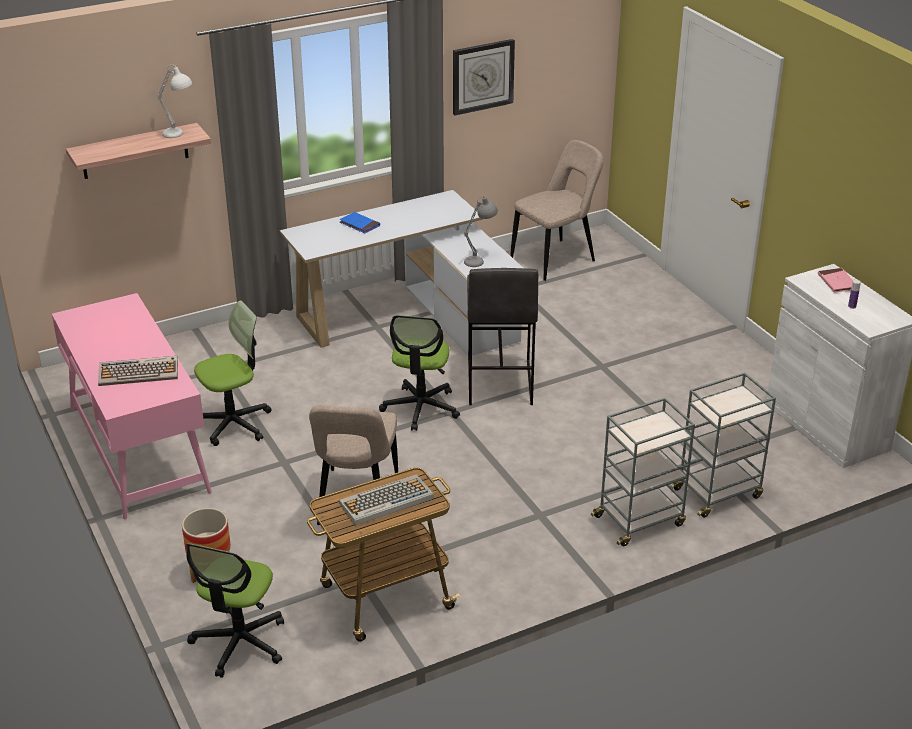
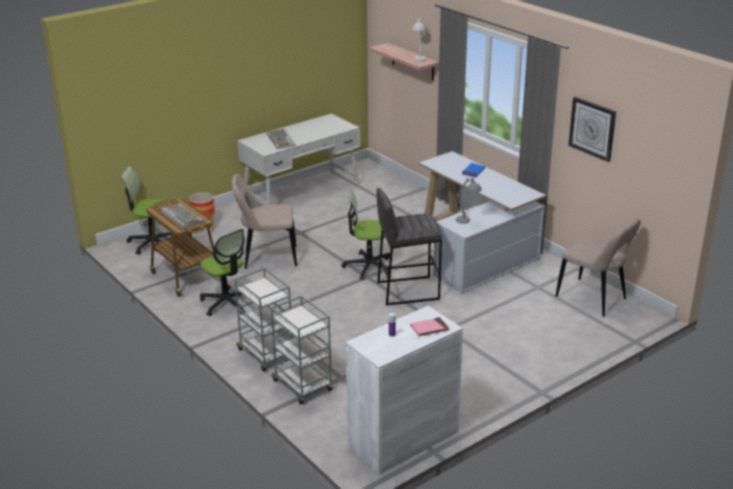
camera: 80 degrees right, 5 degrees down
(138, 448) = (302, 193): pink desk -> white desk
(233, 423) = (333, 213): office chair -> office chair (227, 303)

